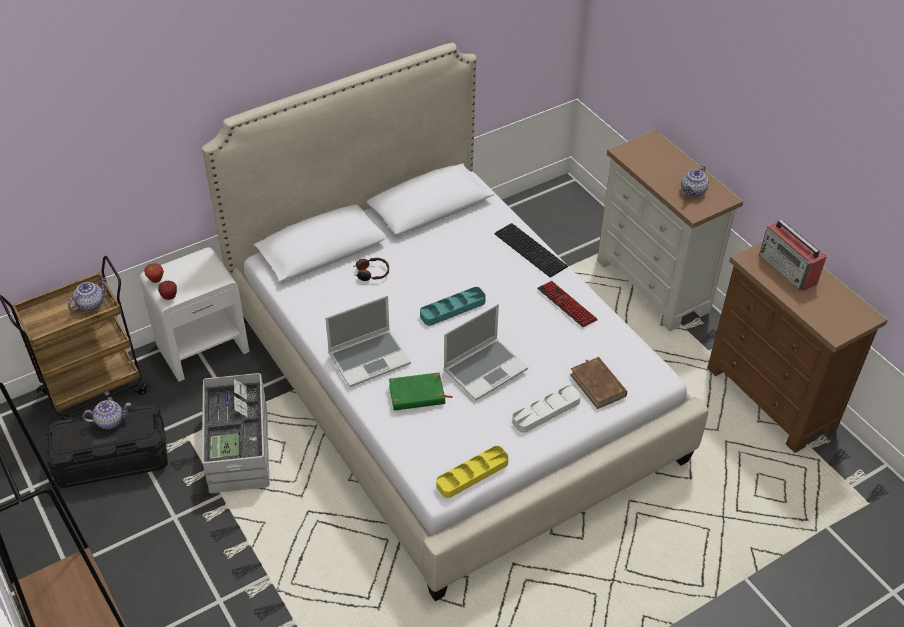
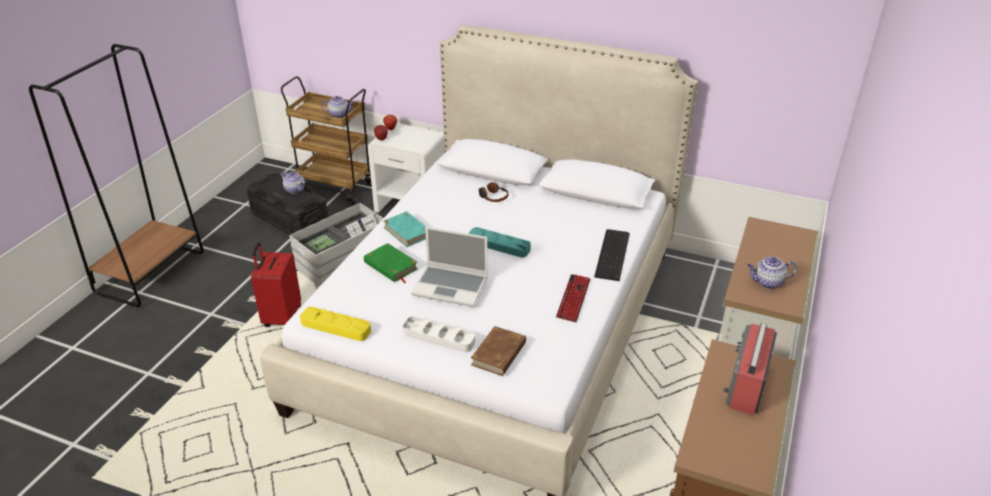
camera: 55 degrees right, 10 degrees down
(285, 540) = (281, 317): none -> red suitcase
(369, 358) = (407, 232): laptop -> turquoise book

